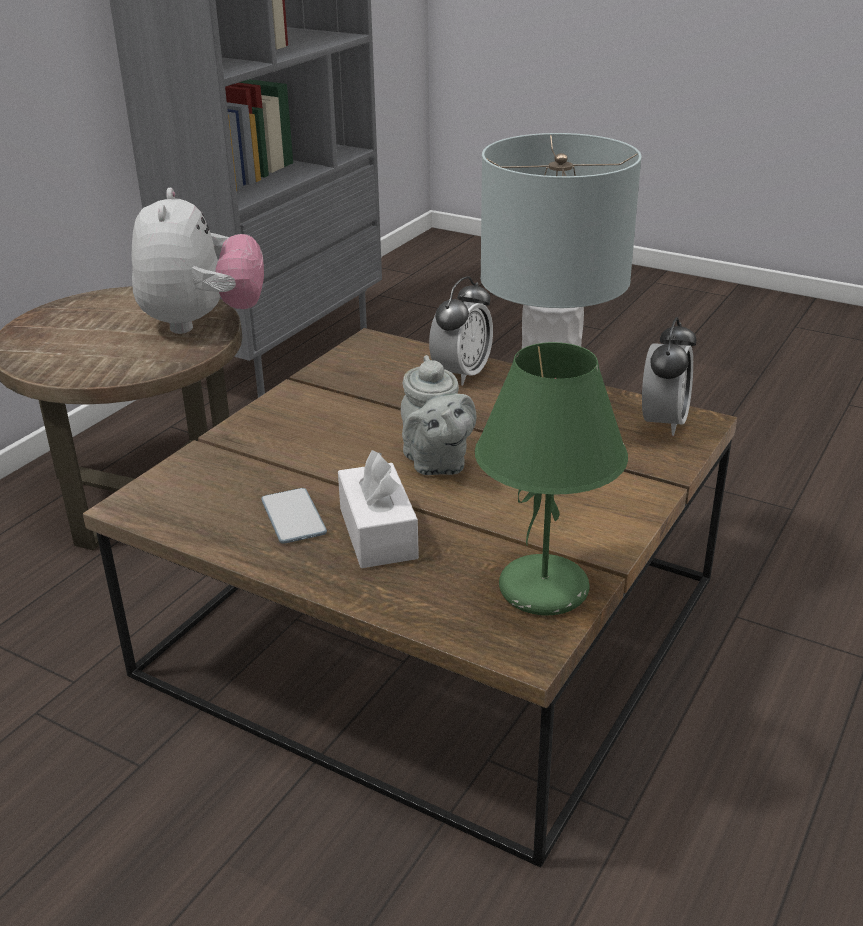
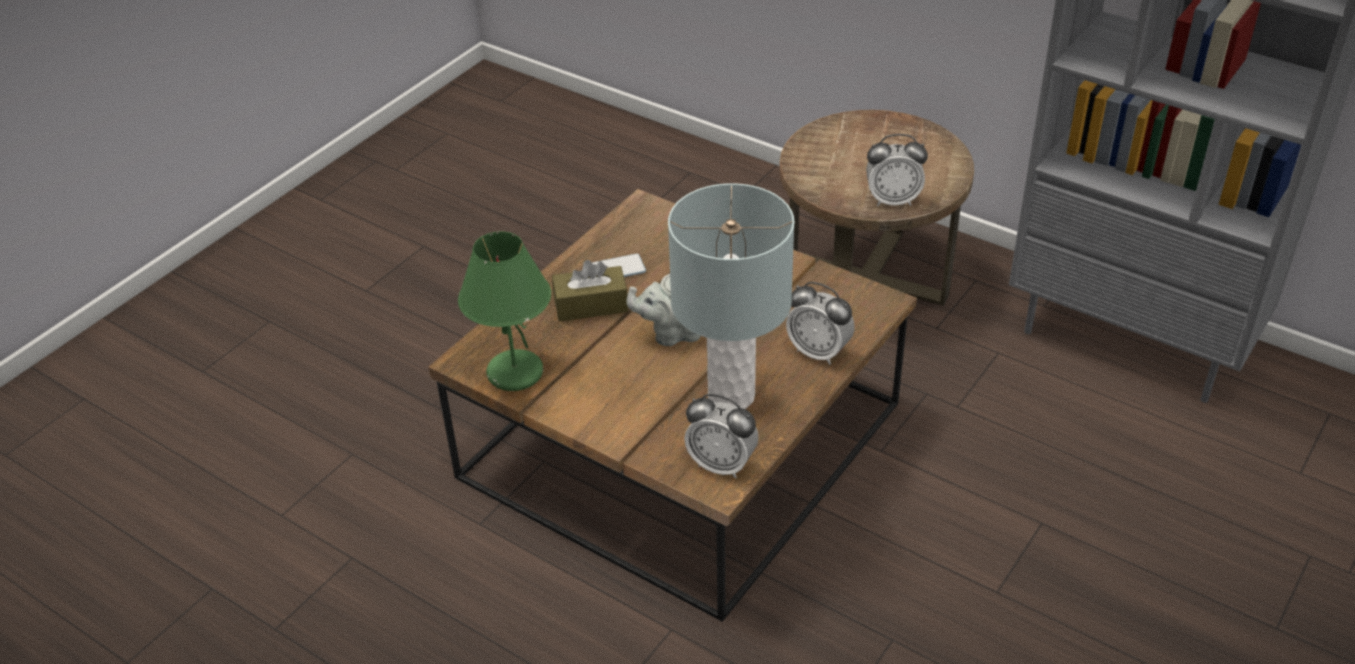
camera: 95 degrees right, 10 degrees up
(202, 322) = (893, 200): plush toy -> alarm clock
(378, 533) = (591, 305): white tissue box -> brown tissue box

